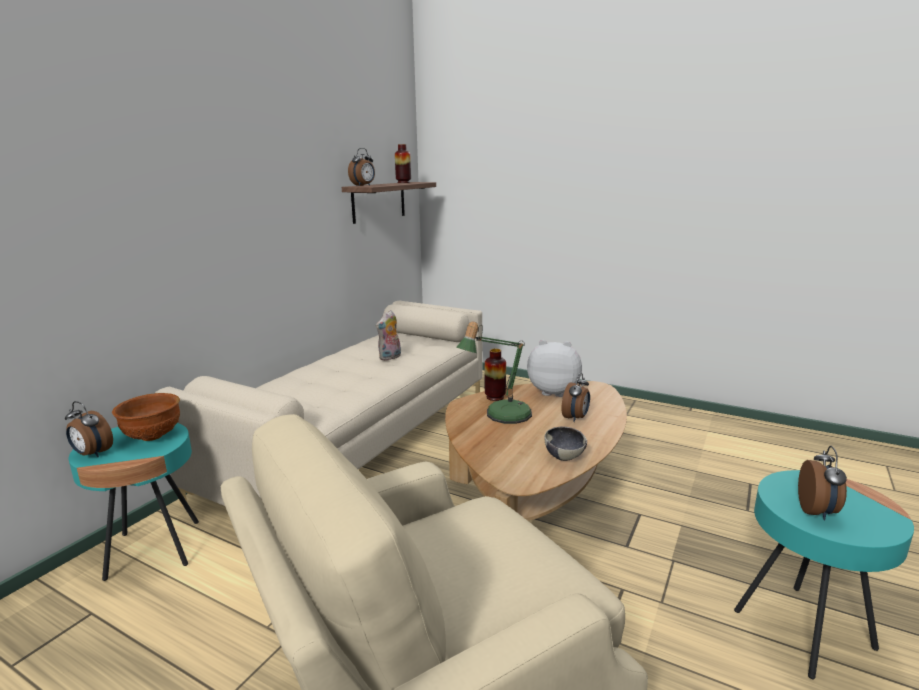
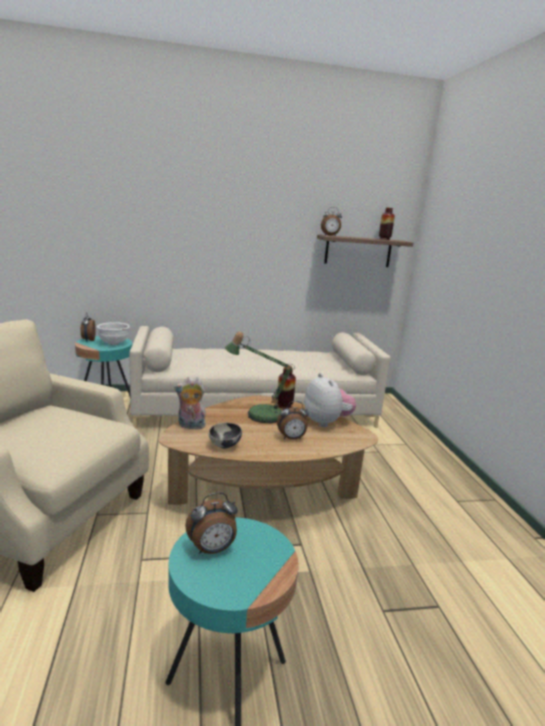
camera: 50 degrees right, 0 degrees up
(152, 436) = (114, 343): brown bowl -> white bowl
(390, 357) = (294, 363): plush toy -> plush toy (190, 426)

